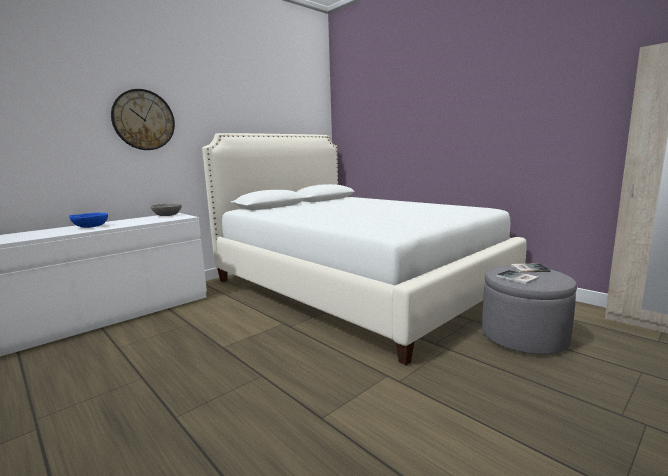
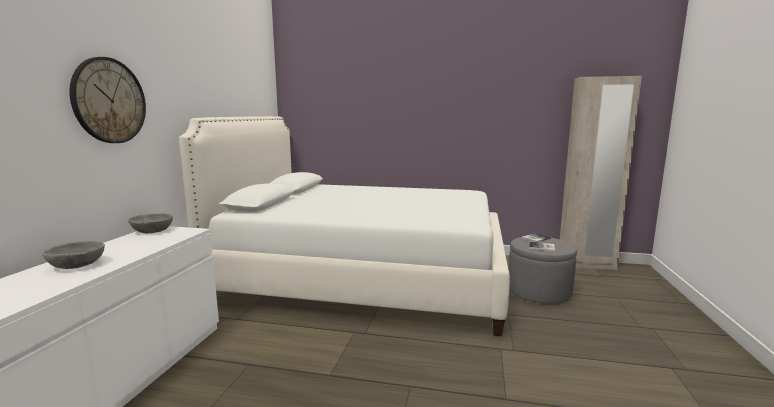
camera: 35 degrees left, 0 degrees up
(90, 226) = (76, 265): blue bowl -> grey bowl

